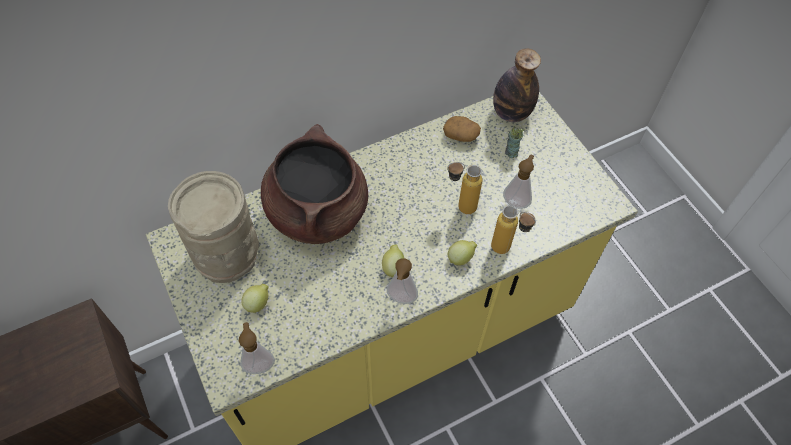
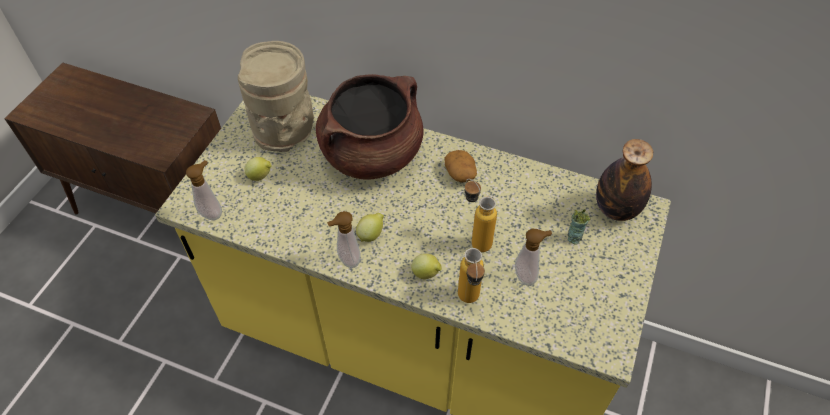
camera: 50 degrees right, 5 degrees down
(461, 135) = (549, 191): potato -> potato (460, 173)

